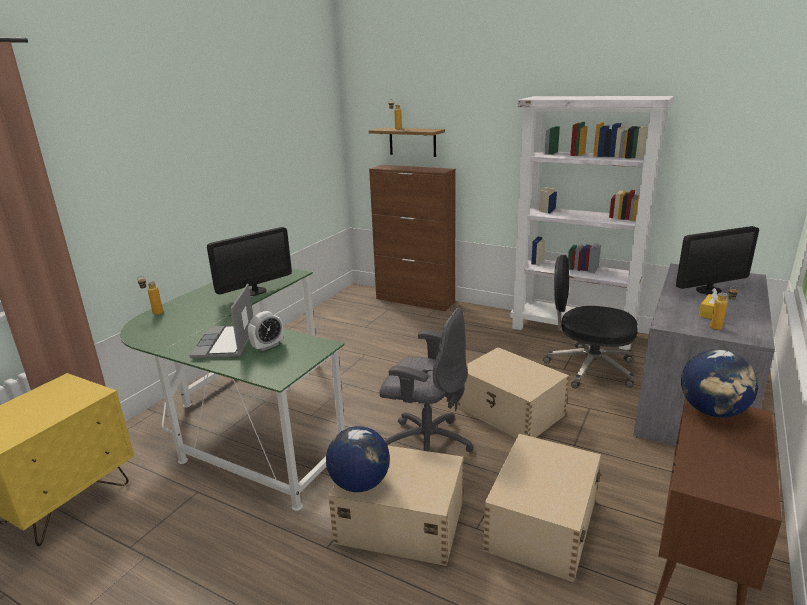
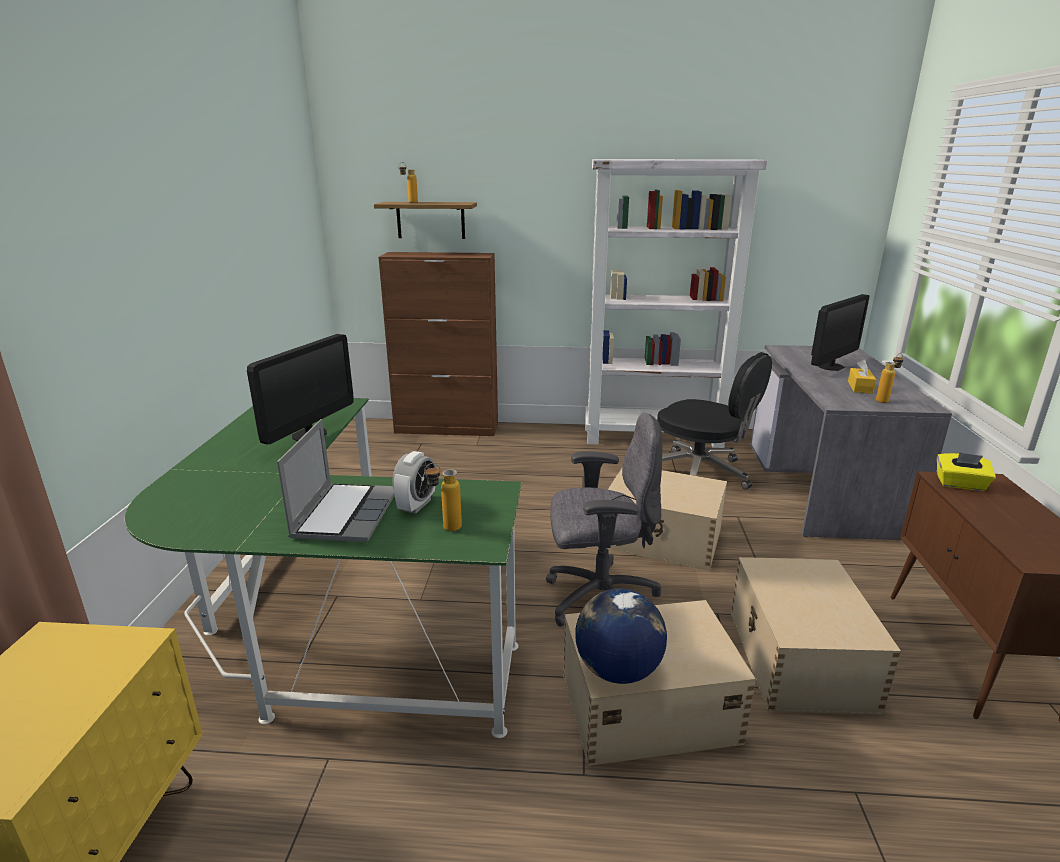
camera: 25 degrees left, 0 degrees up
(154, 313) = (164, 490): bottle -> bottle (445, 528)
(225, 344) = (345, 514): laptop -> laptop turned 150 degrees counterclockwise
(588, 368) = (701, 473): black office chair -> black office chair turned 135 degrees counterclockwise
(712, 411) = (960, 484): globe -> yellow tissue box

